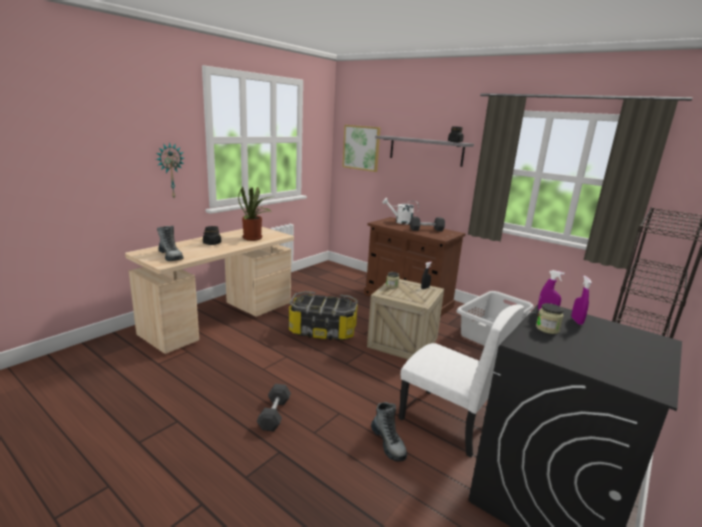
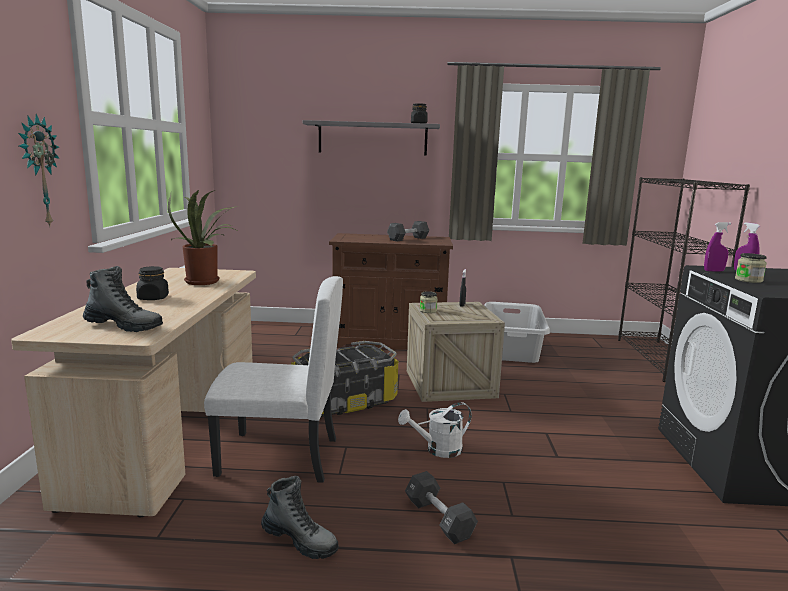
camera: 35 degrees left, 5 degrees down
(361, 148) = (267, 141): picture -> none
(388, 443) = (592, 487): boot -> boot (300, 540)
(400, 222) = (362, 236): white watering can -> white watering can (438, 450)
(446, 421) = (602, 442): white chair -> white chair (278, 457)

